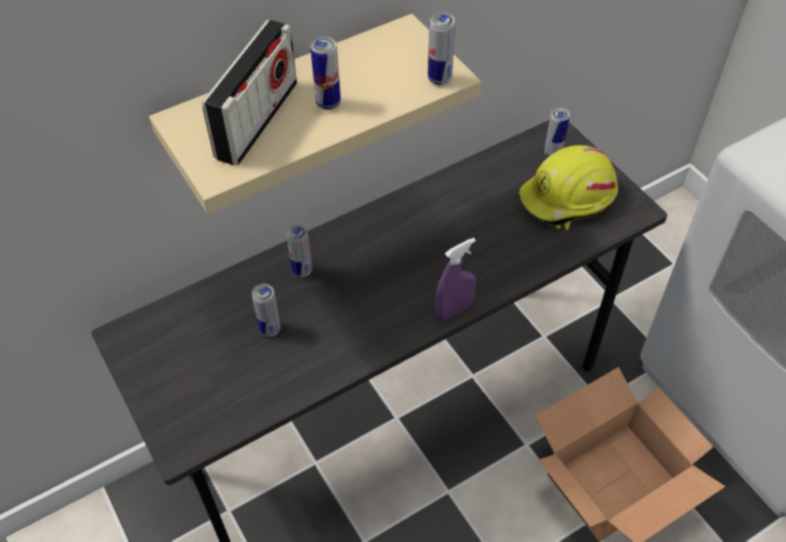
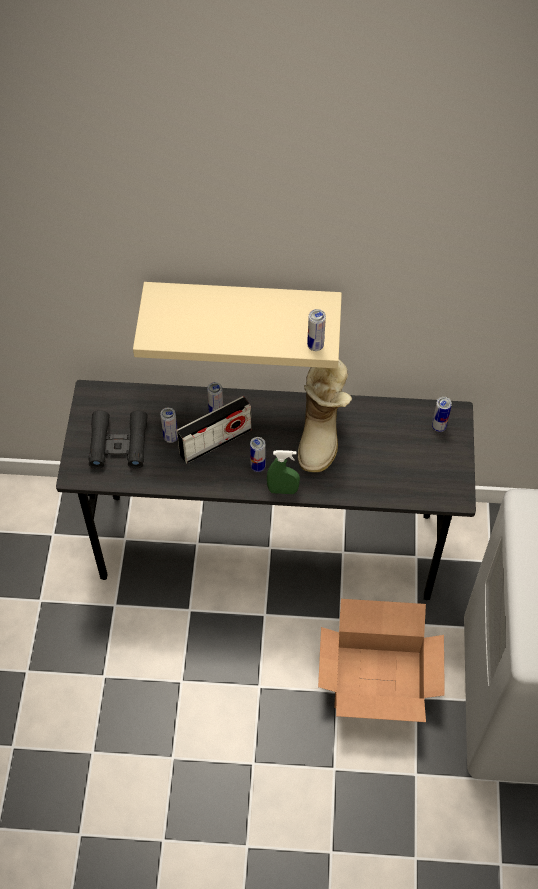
camera: 35 degrees right, 5 degrees up
(209, 375) = (118, 444): none -> black binoculars
(257, 120) = (195, 316): radio -> radio (215, 441)
(328, 103) = (241, 327): can -> can (258, 466)
(442, 226) = (322, 434): none -> boot
(454, 310) = (283, 490): purple spray bottle -> green spray bottle
(567, 199) = (418, 463): yellow hard hat -> none

